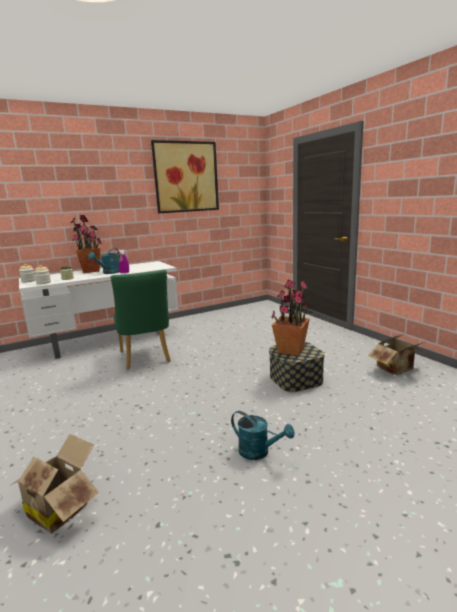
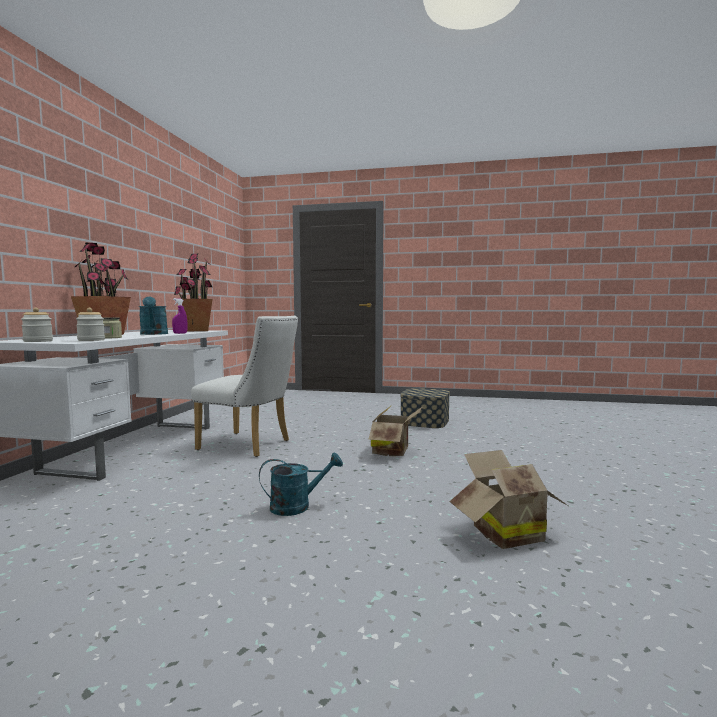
camera: 50 degrees left, 10 degrees down
(146, 358) = (250, 445): green chair -> white chair
(186, 177) = (187, 222): picture -> none
(259, 452) = (513, 455): turquoise watering can -> turquoise watering can (297, 506)
(290, 350) = (421, 392): potted plant -> potted plant (195, 330)
(397, 369) = (464, 403): cardboard box -> cardboard box (394, 451)

